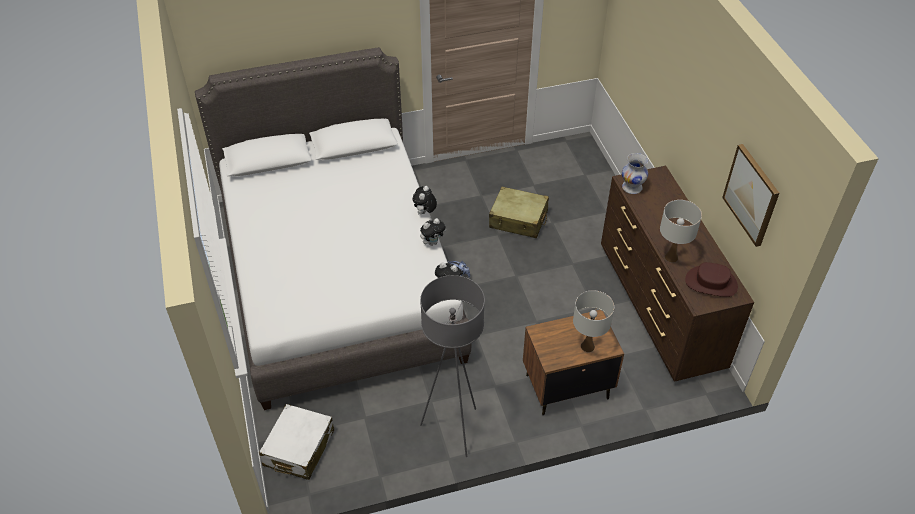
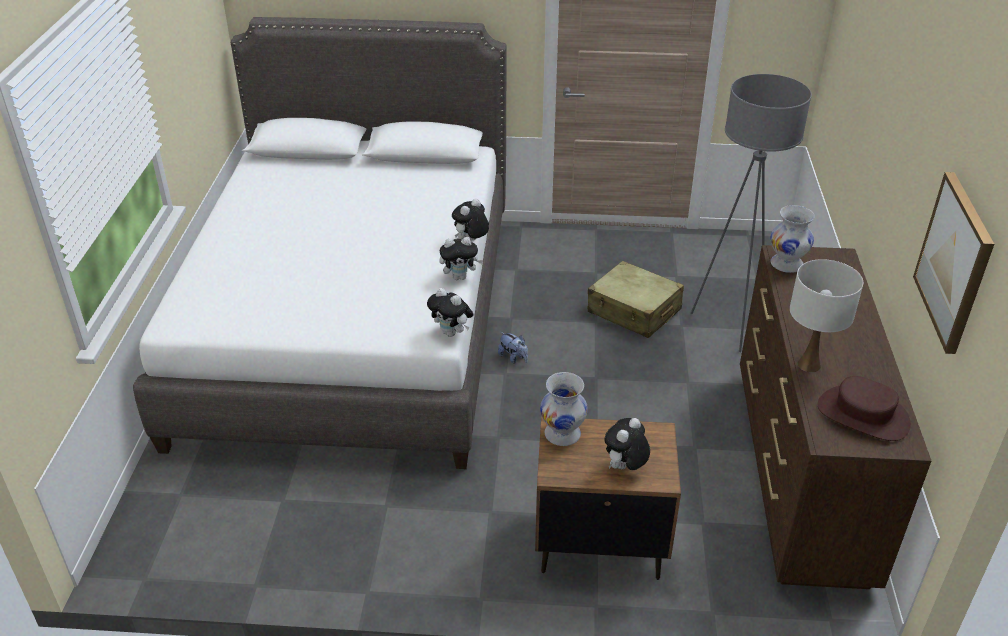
camera: 20 degrees right, 10 degrees down
(298, 448) = (170, 514): white suitcase -> none
(453, 429) = (396, 553): grey floor lamp -> grey floor lamp (730, 325)
(544, 335) = (563, 434): none -> white vase
(587, 346) = (624, 468): white table lamp -> plush toy

